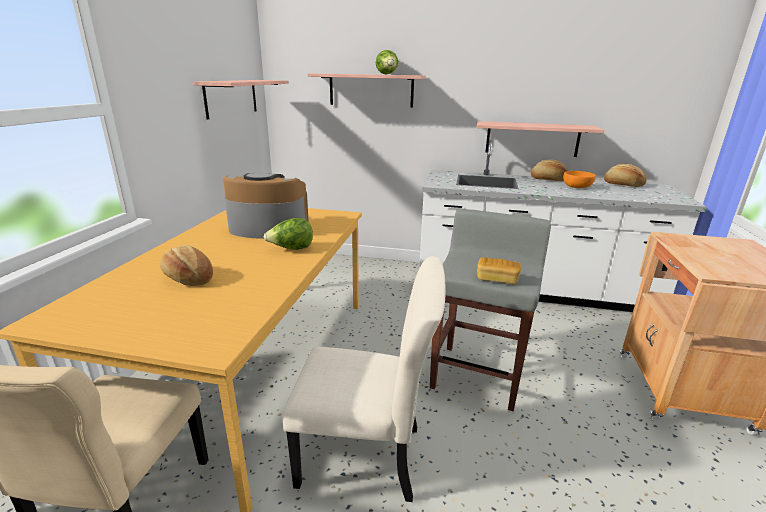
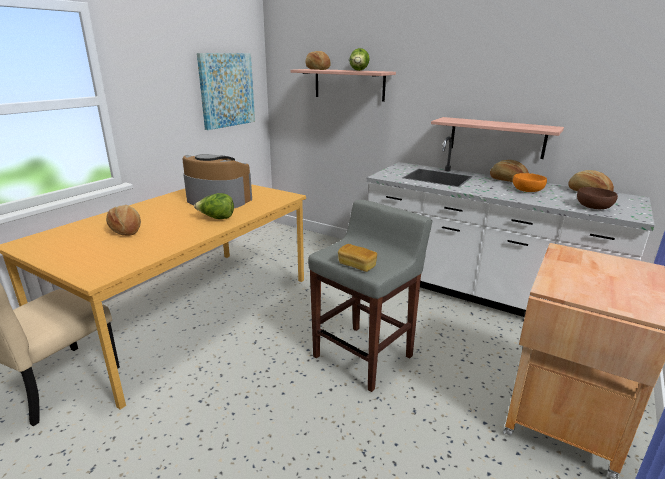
camera: 20 degrees right, 0 degrees up
(231, 98) = (226, 90): shelf -> picture
(337, 73) = (318, 69): none -> bread
(366, 457) = (225, 394): beige chair -> none
(644, 196) = (593, 206): none -> brown bowl

